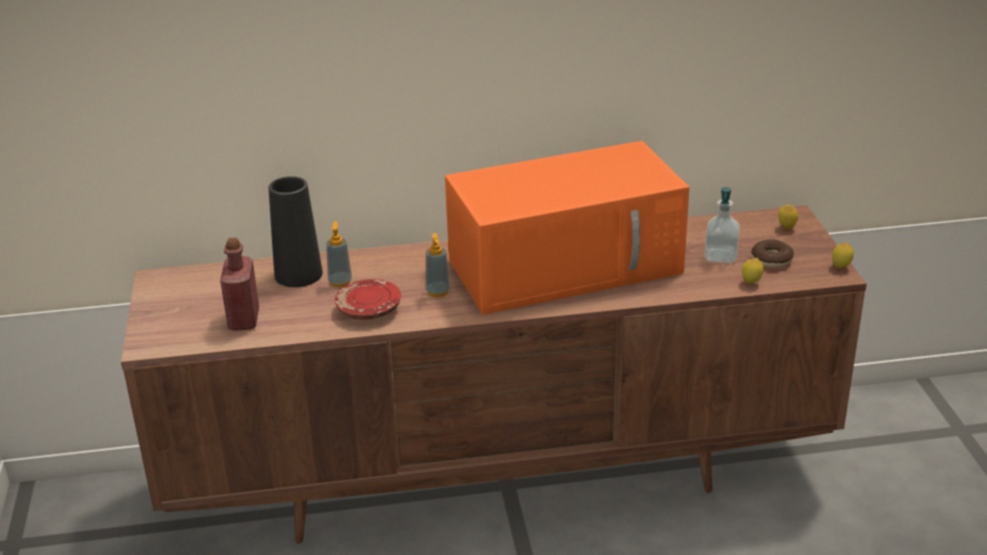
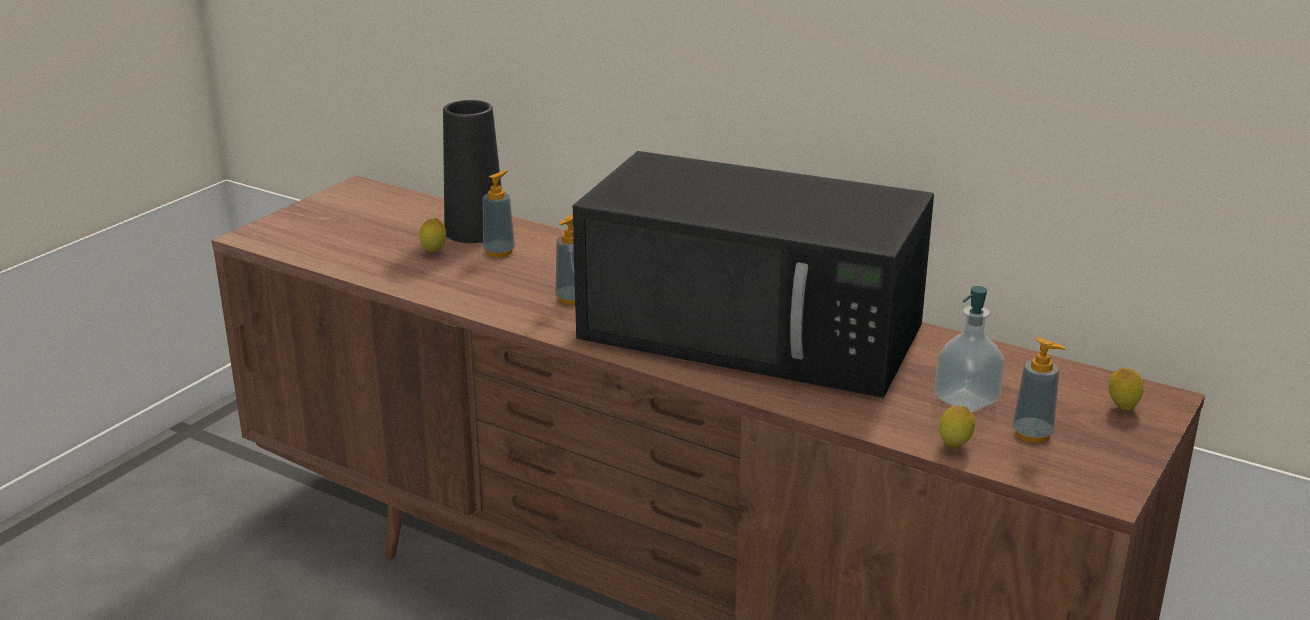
camera: 40 degrees right, 5 degrees down
(244, 320) = (360, 248): red bottle -> none
(369, 310) = (478, 287): red plate -> none
(568, 265) = (756, 331): orange microwave -> black microwave
(771, 260) = (1032, 434): donut -> soap dispenser
(841, 267) = (1125, 486): lemon -> lemon (434, 252)

